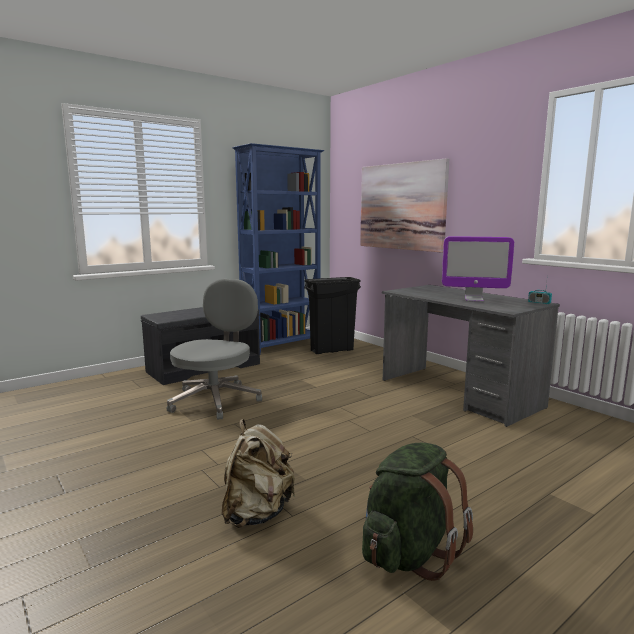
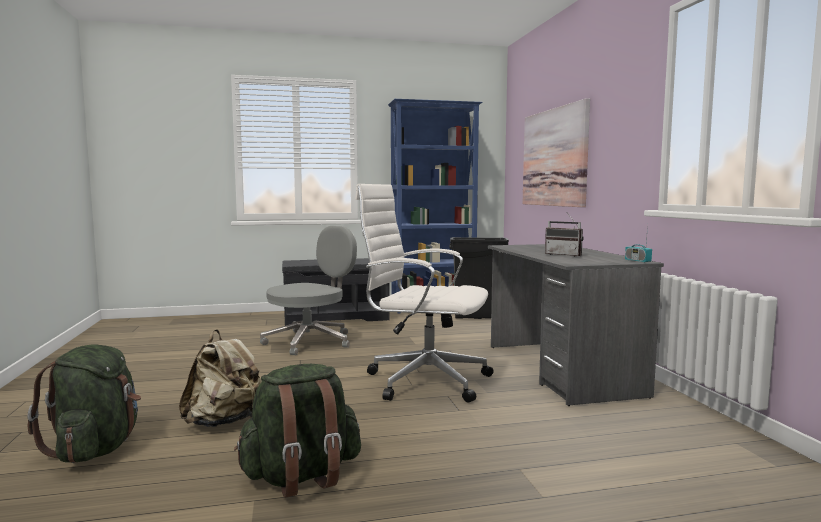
camera: 25 degrees right, 5 degrees down
(158, 588) = (96, 448): none -> green backpack
(374, 424) = (424, 380): none -> white office chair
(474, 299) = (565, 255): monitor -> radio

